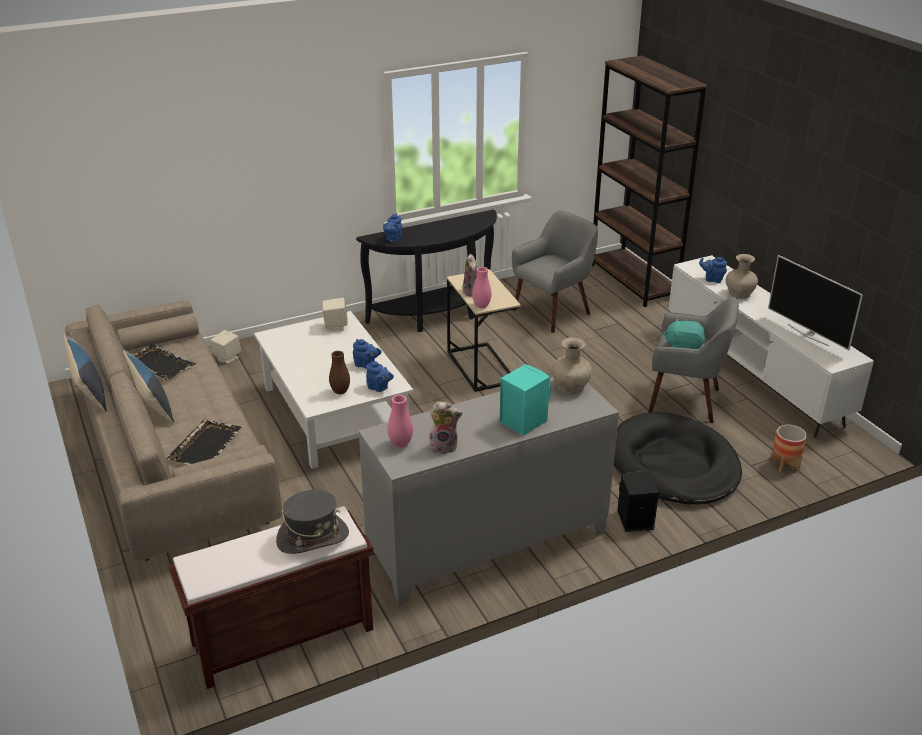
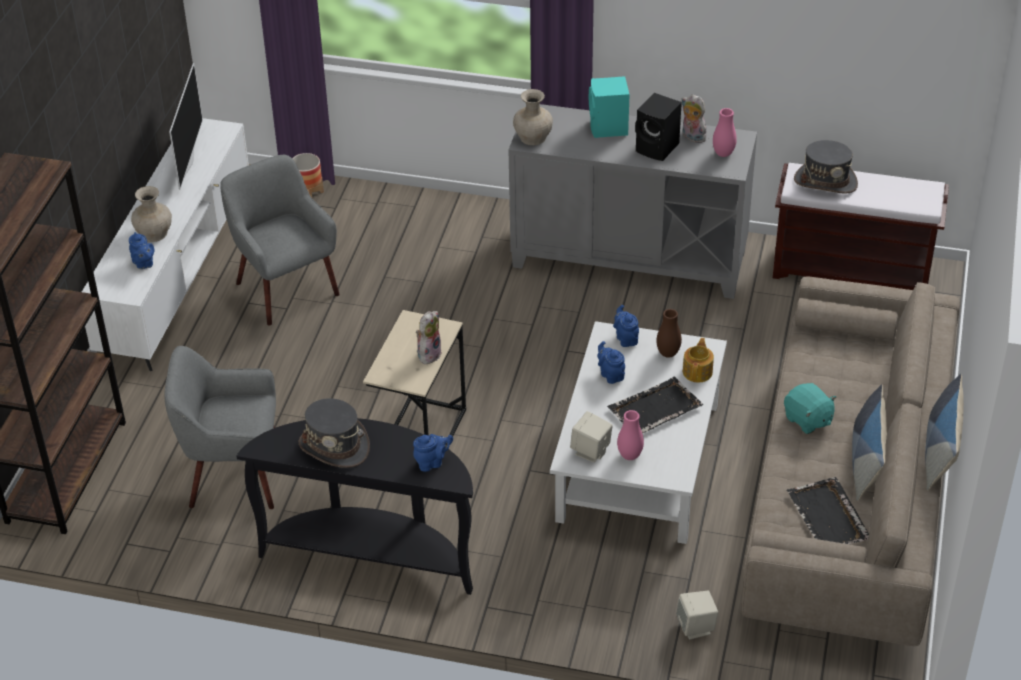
camera: 140 degrees left, 10 degrees up
(206, 445) = (839, 373): black tray -> black tray (654, 409)
(308, 390) = (698, 371): none -> teapot
(451, 227) = (334, 446): none -> grey hat
(481, 306) = (445, 327): pink vase -> pink vase (630, 456)
(633, 520) = (493, 218): black speaker -> black speaker (658, 148)
(673, 464) = (394, 241): black dog bed -> none
(683, 347) = (284, 236): turquoise plush toy -> turquoise plush toy (807, 420)

